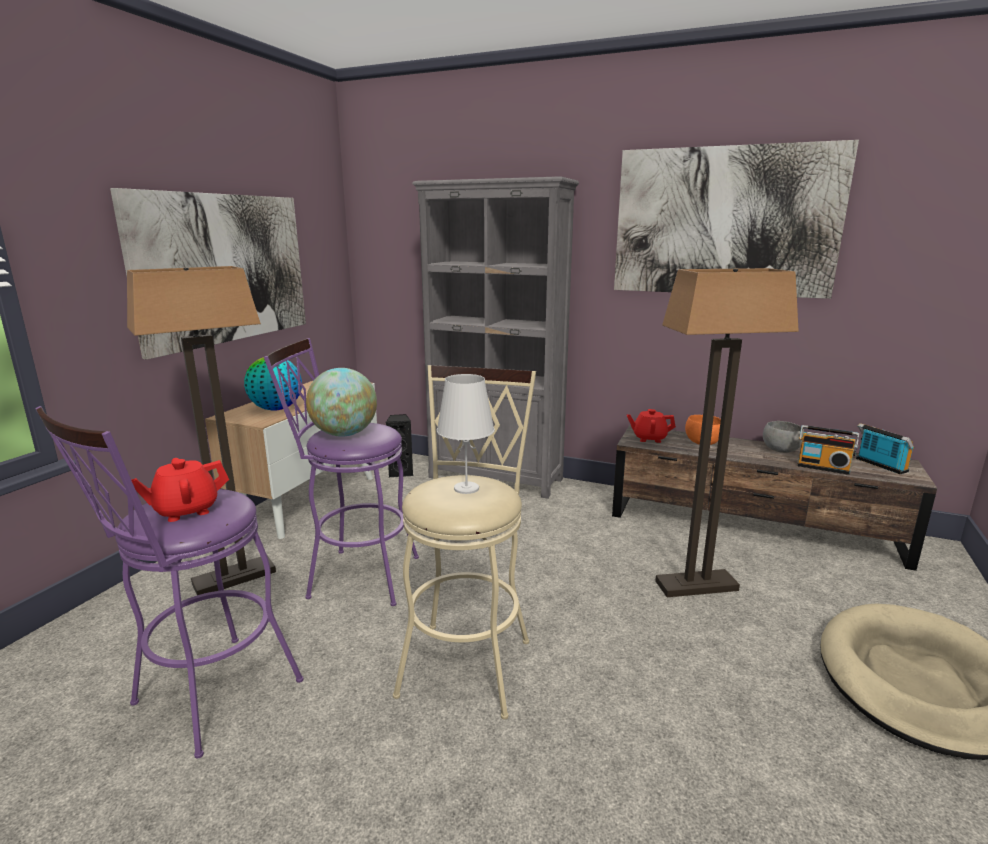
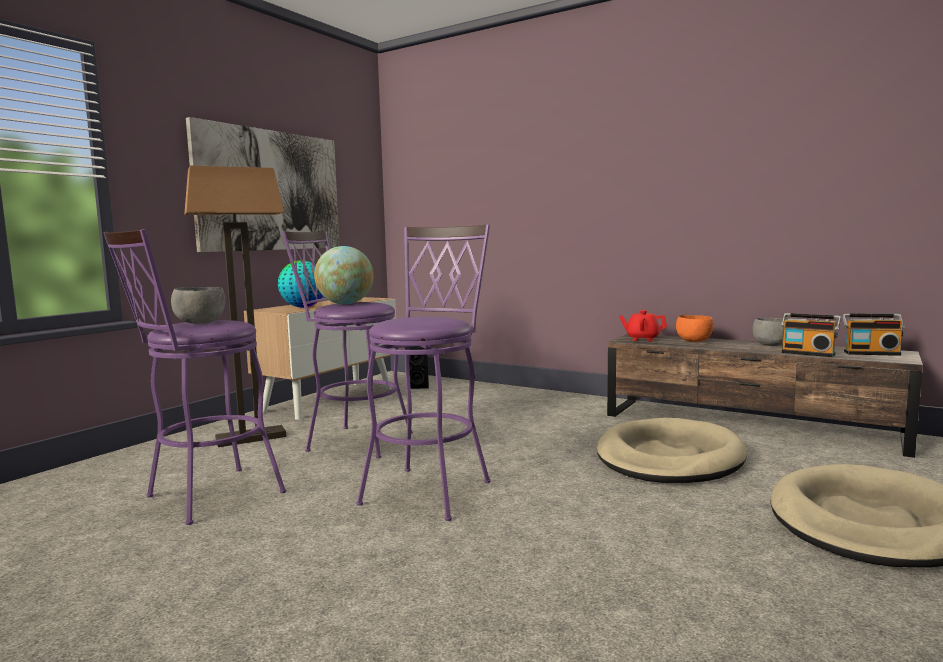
camera: 10 degrees right, 10 degrees down
(186, 510) = (201, 323): red teapot -> grey bowl
(466, 488) = (425, 318): white table lamp -> none
(469, 658) = (431, 488): beige stool -> purple stool
(496, 478) = (505, 391): grey bookcase -> none
(696, 586) = (669, 458): floor lamp -> beige dog bed
(724, 222) = (704, 134): picture -> none
(879, 465) = (871, 353): radio -> radio turned 120 degrees clockwise

